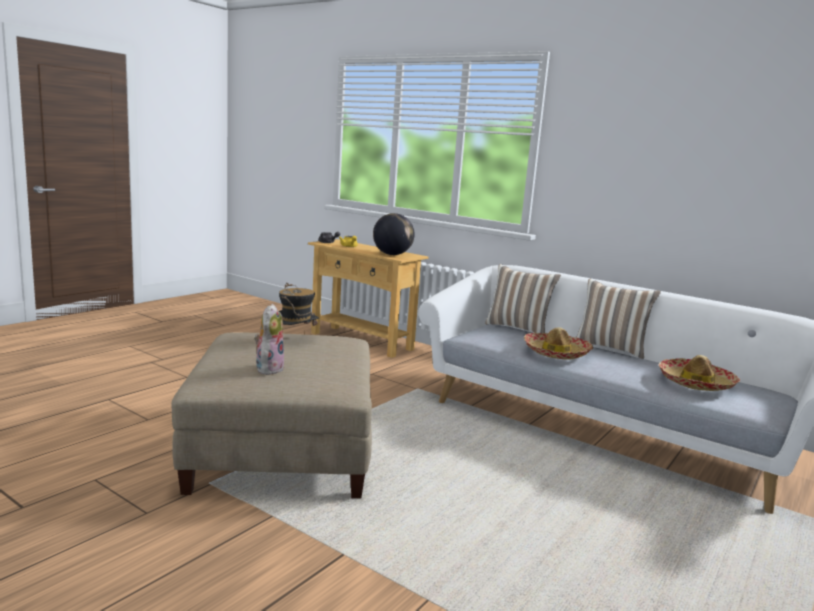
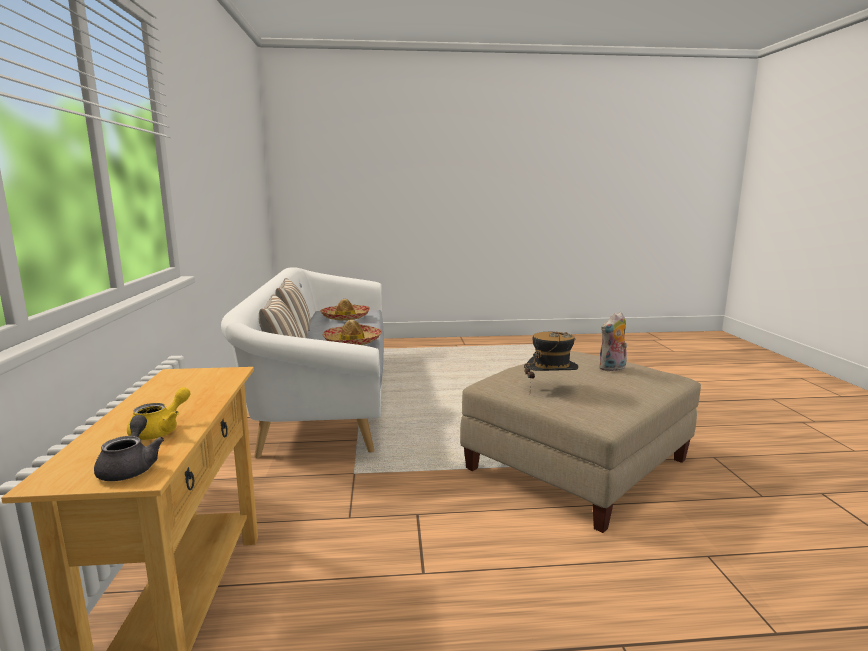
camera: 130 degrees left, 0 degrees up
(392, 254) = (199, 383): globe -> none

